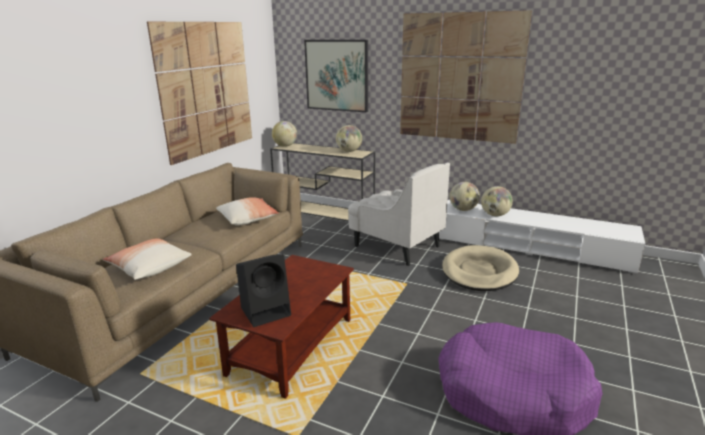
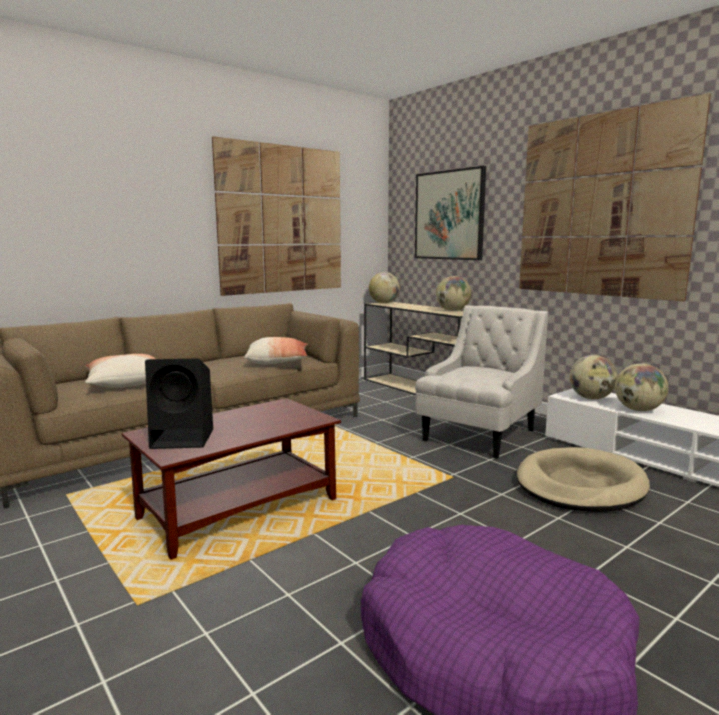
camera: 25 degrees right, 10 degrees down
(396, 246) = (478, 435): white armchair -> white armchair turned 120 degrees counterclockwise

